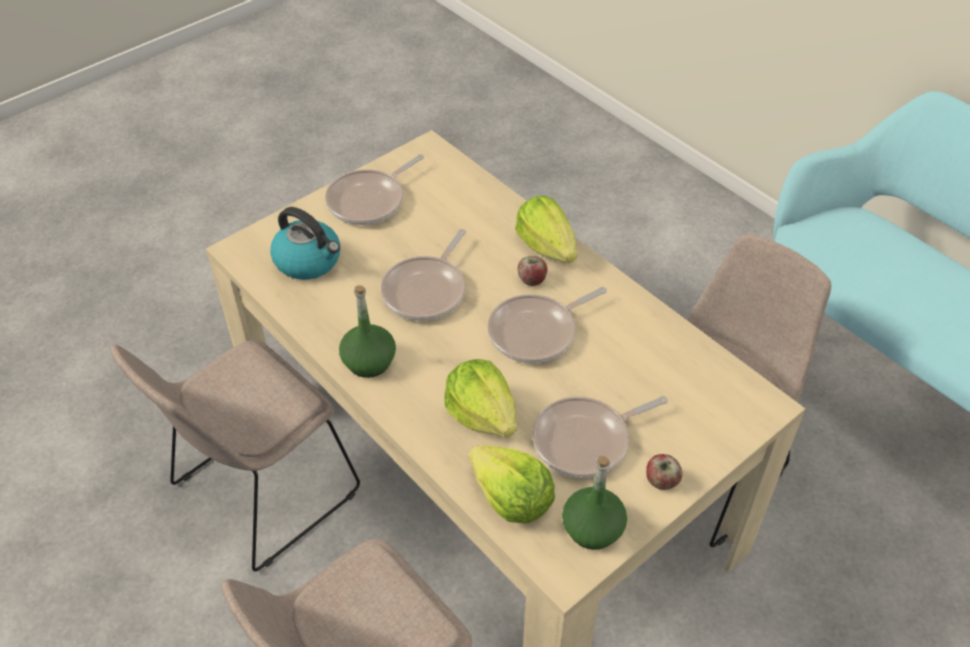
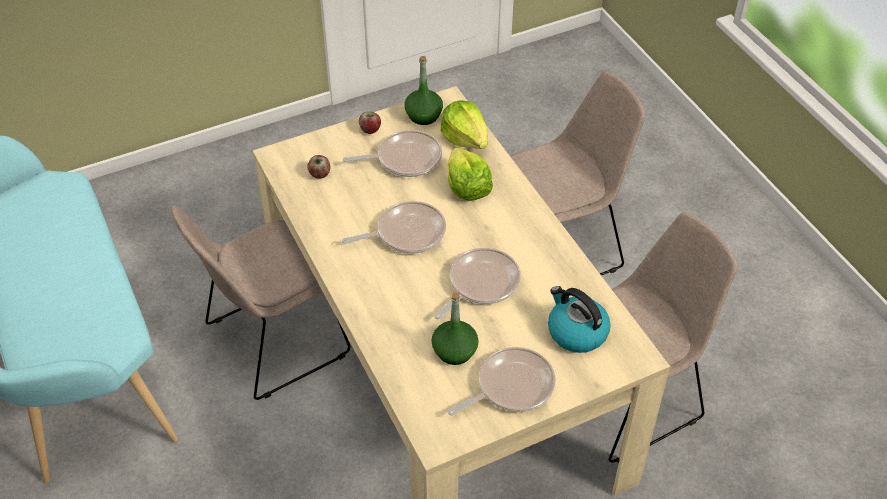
camera: 165 degrees left, 0 degrees up
(369, 361) = (539, 236): green bottle -> green bottle (454, 351)
(532, 280) = (392, 275): apple -> apple (319, 174)
(546, 246) = (367, 302): lettuce -> none

